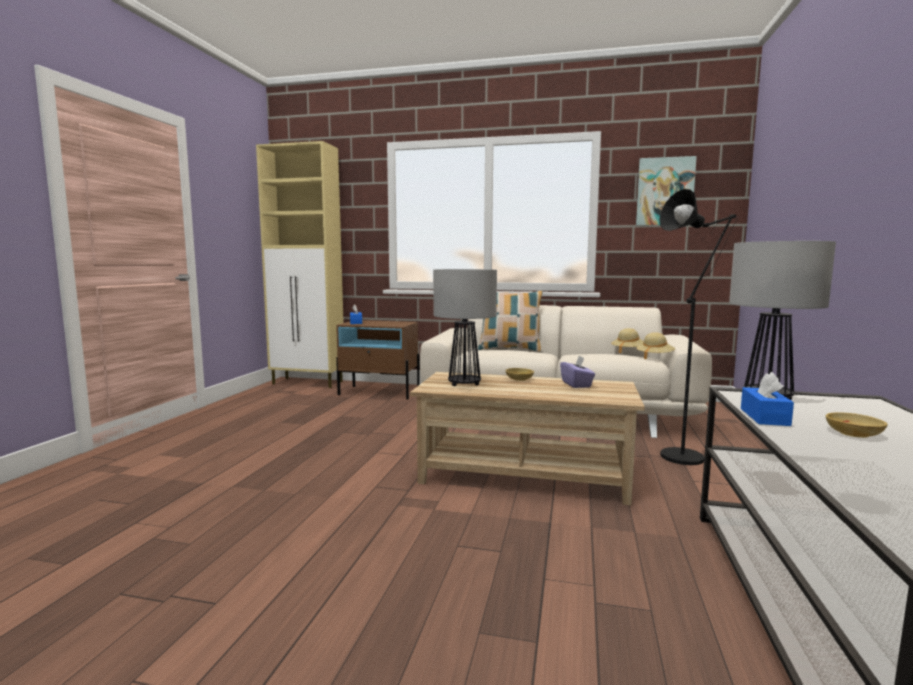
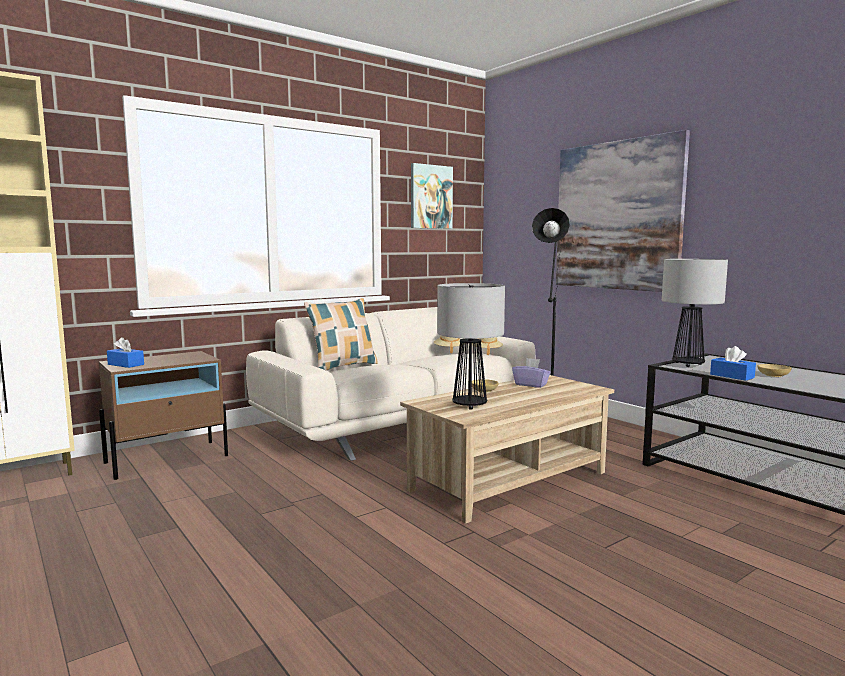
camera: 50 degrees left, 0 degrees up
(831, 191) = (617, 216): none -> picture

